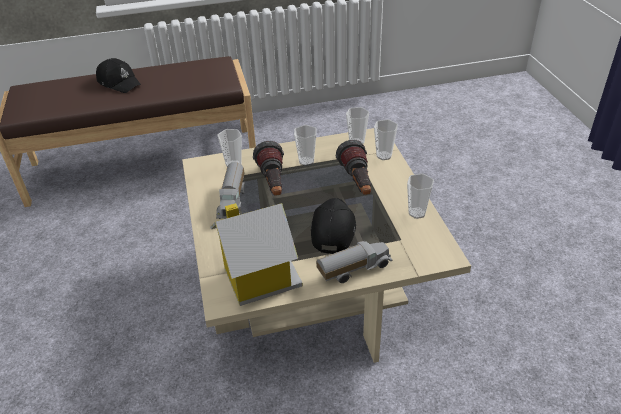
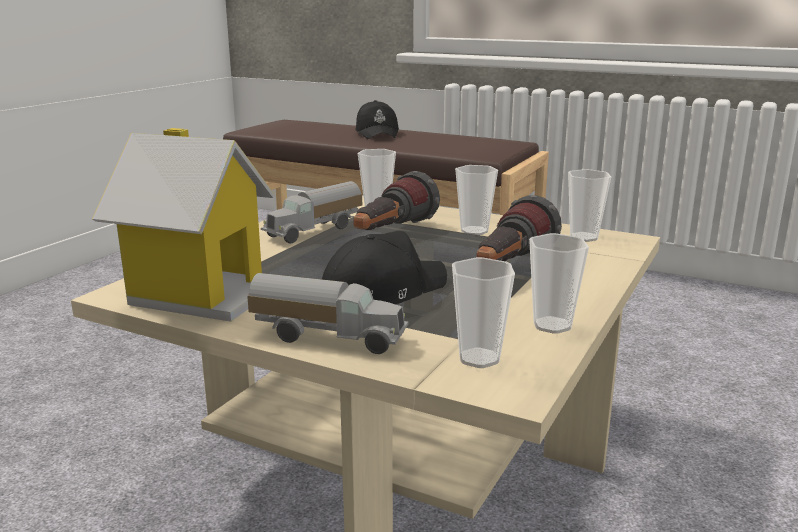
camera: 40 degrees right, 20 degrees down
(384, 156) = (605, 259): cup -> cup (479, 358)

